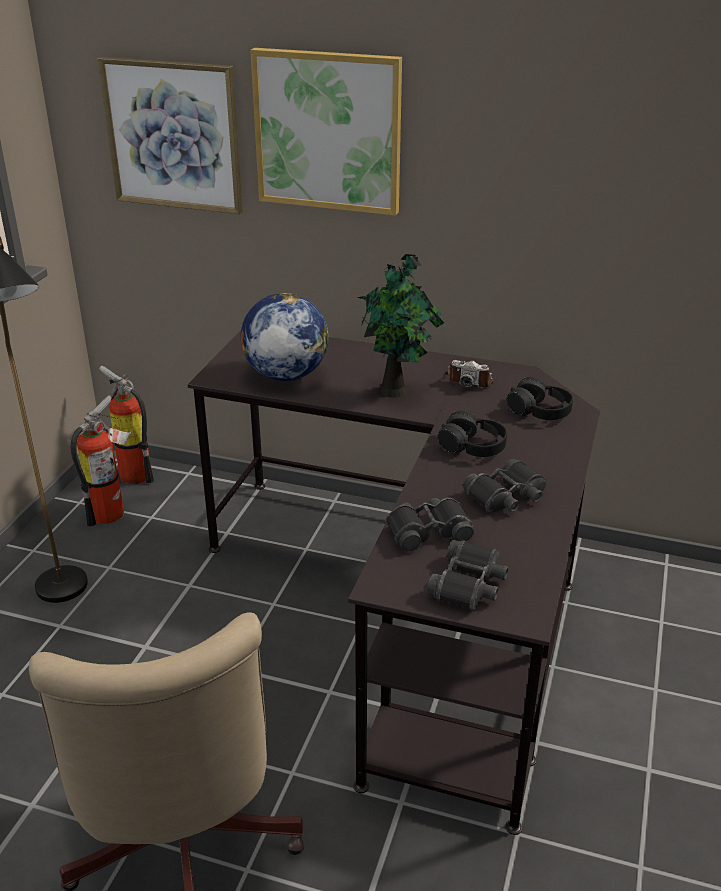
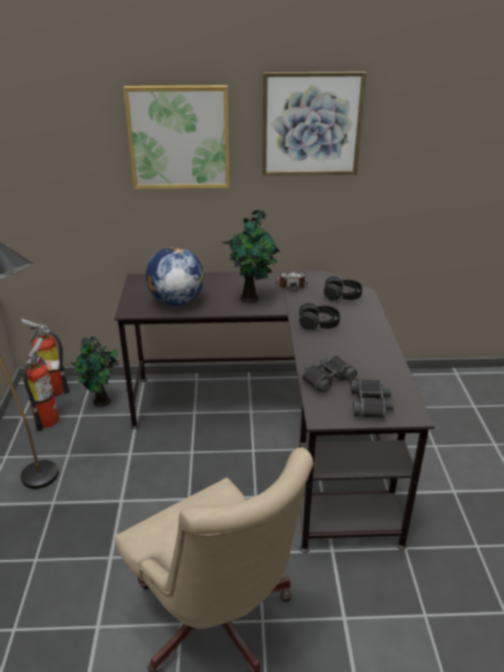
camera: 20 degrees left, 0 degrees up
(173, 135) = (65, 151): picture -> picture (311, 124)
(188, 506) = (102, 402): none -> potted plant
(507, 496) = (357, 349): black binoculars -> none

